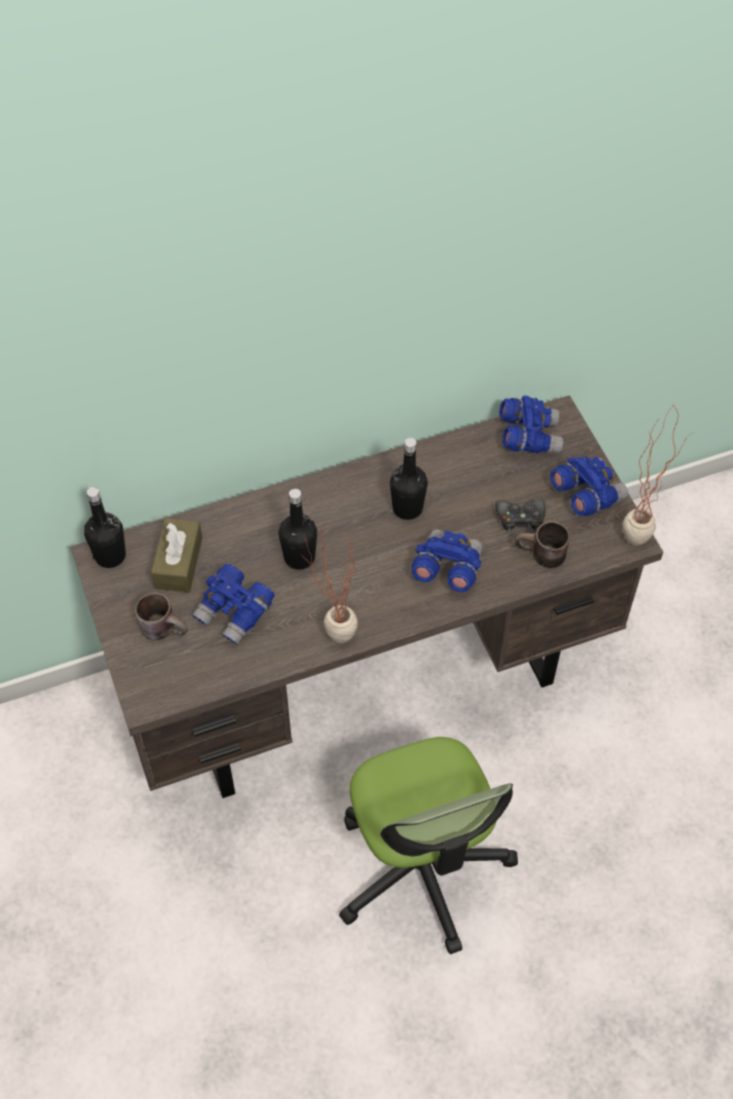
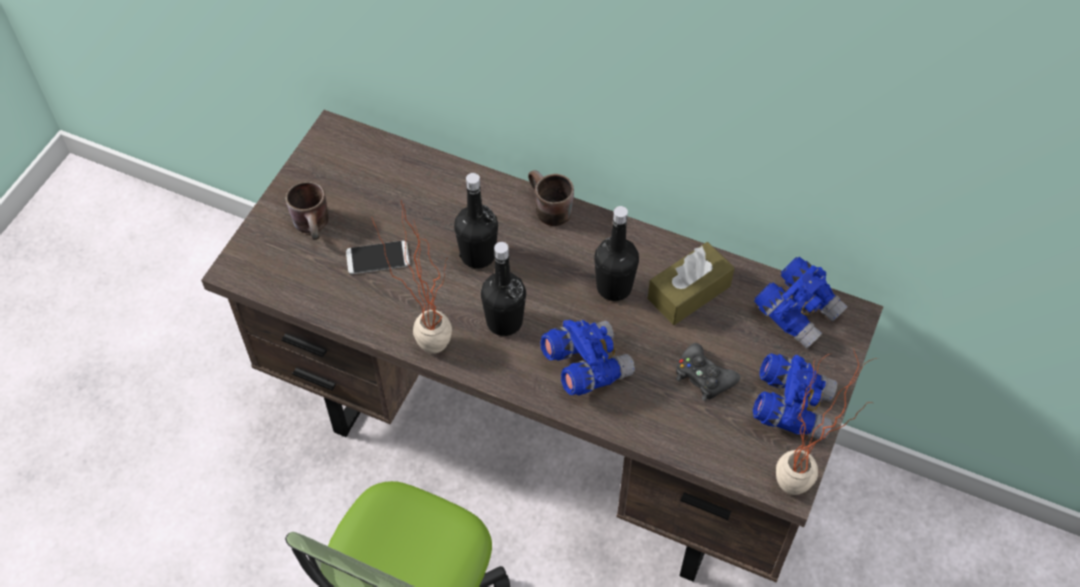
camera: 45 degrees right, 0 degrees up
(110, 556) = (342, 139): black bottle -> black bottle (504, 322)
(178, 563) = (383, 184): brown tissue box -> brown tissue box (689, 292)
(235, 613) = (378, 258): blue binoculars -> phone
(541, 557) = (682, 425): brown mug -> brown mug (546, 209)

